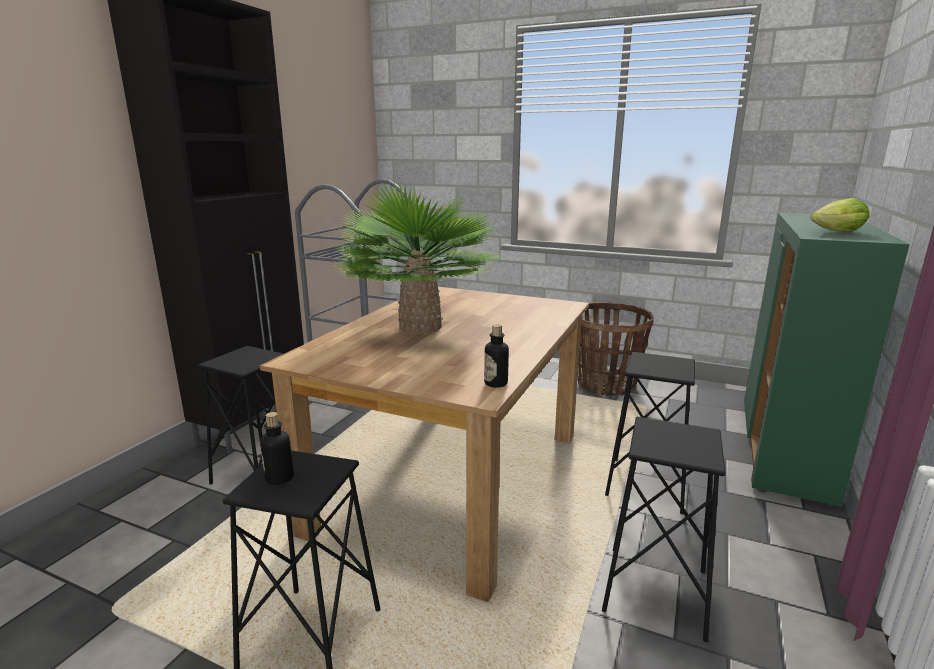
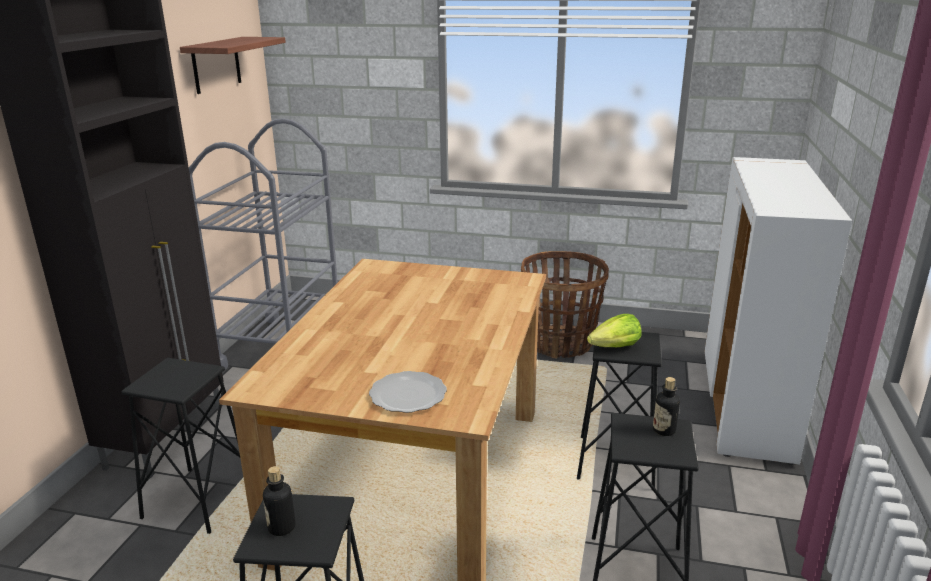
camera: 10 degrees left, 5 degrees up
(332, 133) = (216, 64): none -> shelf
(420, 327) = (374, 327): potted plant -> none
(430, 375) = (408, 395): none -> plate
(496, 383) = (478, 399): bottle -> bottle (664, 430)
(785, 449) = (746, 405): green cabinet -> white cabinet
(837, 232) = (789, 201): lettuce -> lettuce (615, 347)

